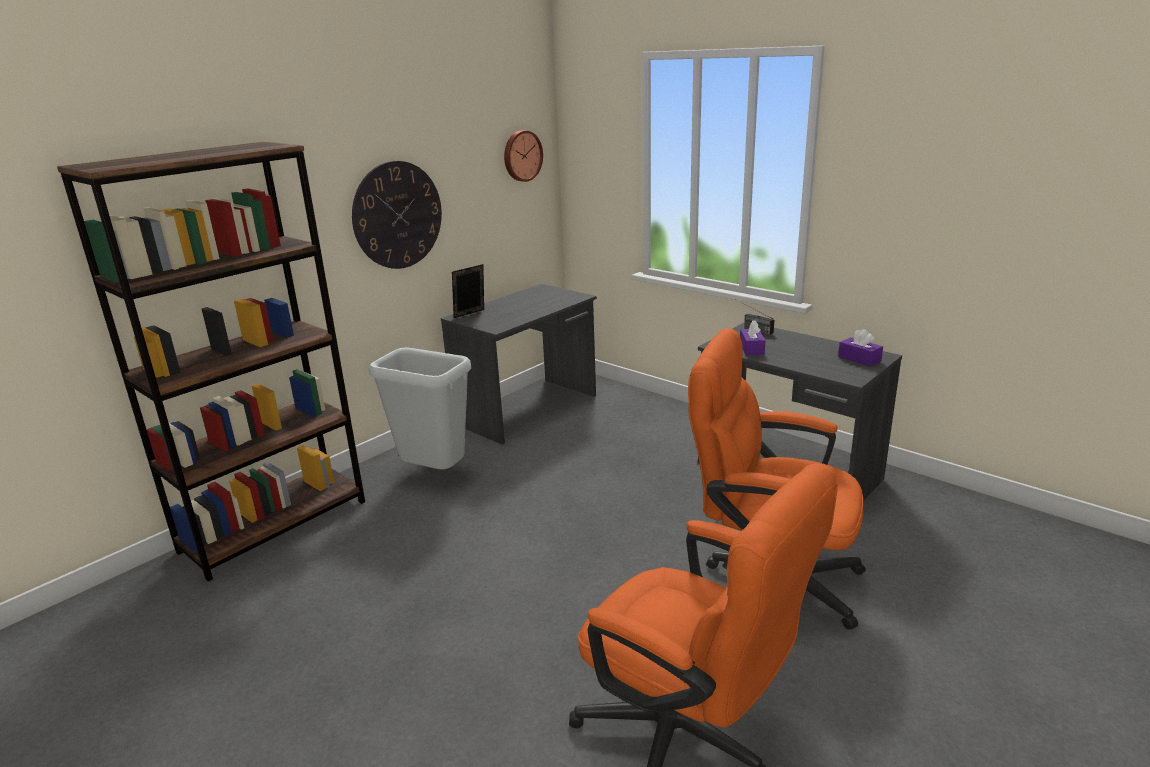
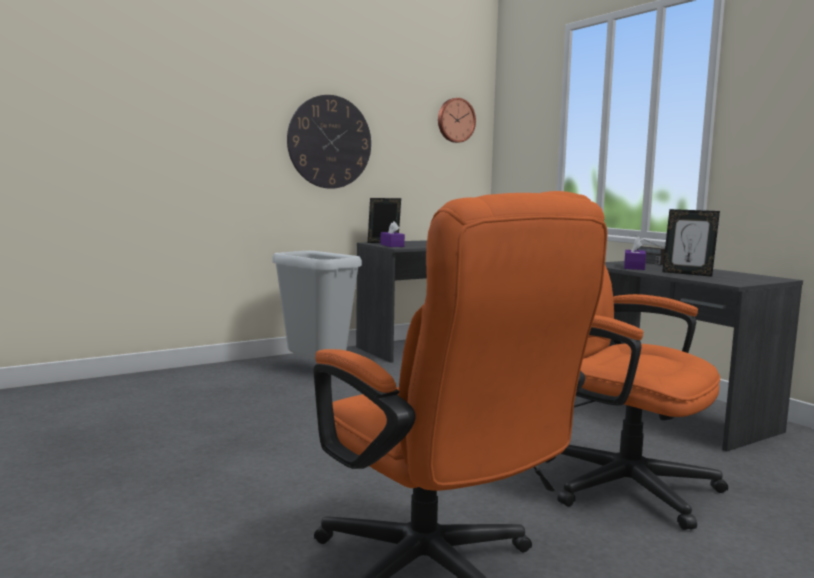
camera: 15 degrees right, 15 degrees down
(275, 525) = (160, 379): brown bookcase -> none
(805, 359) = (687, 274): none -> picture frame
(859, 359) = (750, 277): purple tissue box -> purple tissue box (392, 245)

